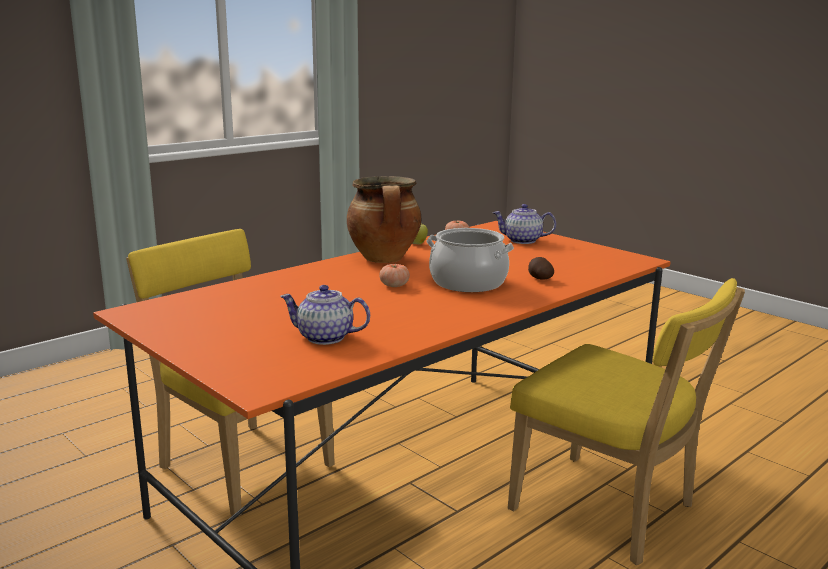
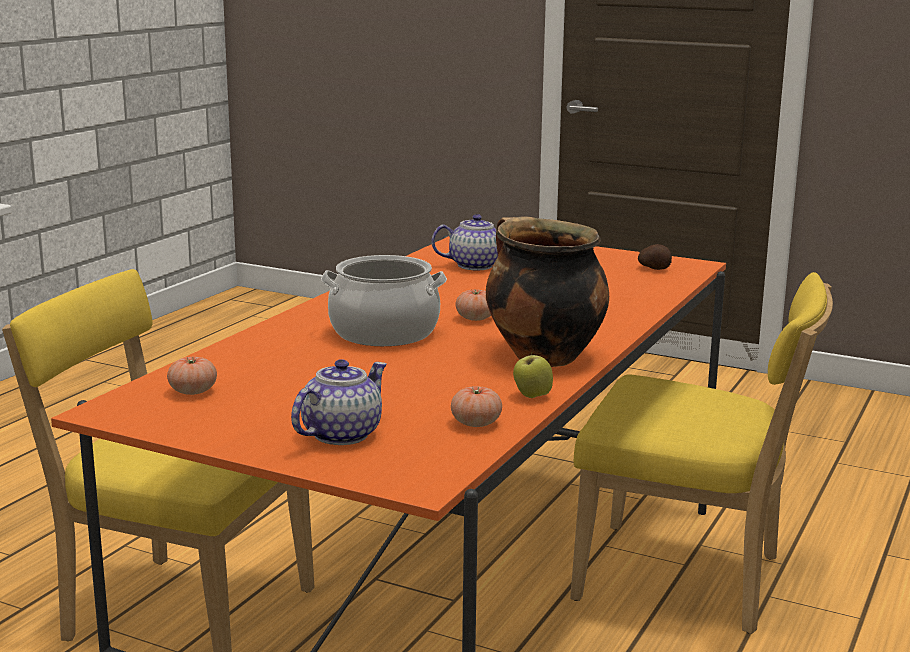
camera: 160 degrees right, 0 degrees up
(522, 240) = (341, 434): teapot -> teapot turned 45 degrees counterclockwise
(539, 279) = (287, 350): potato -> potato (654, 268)
(597, 263) = (193, 391): none -> tomato

